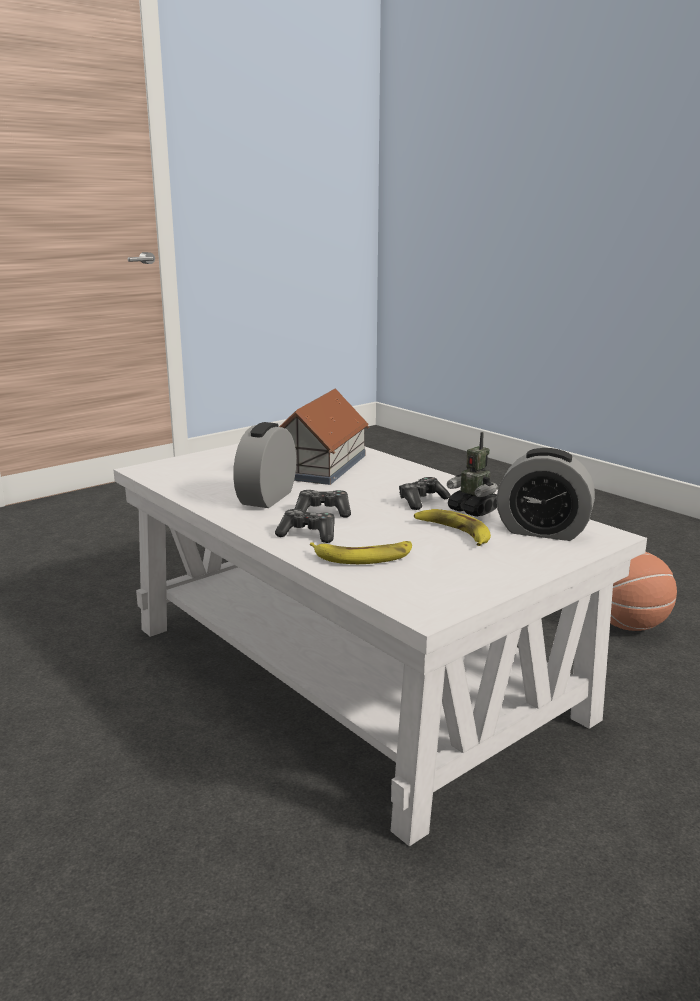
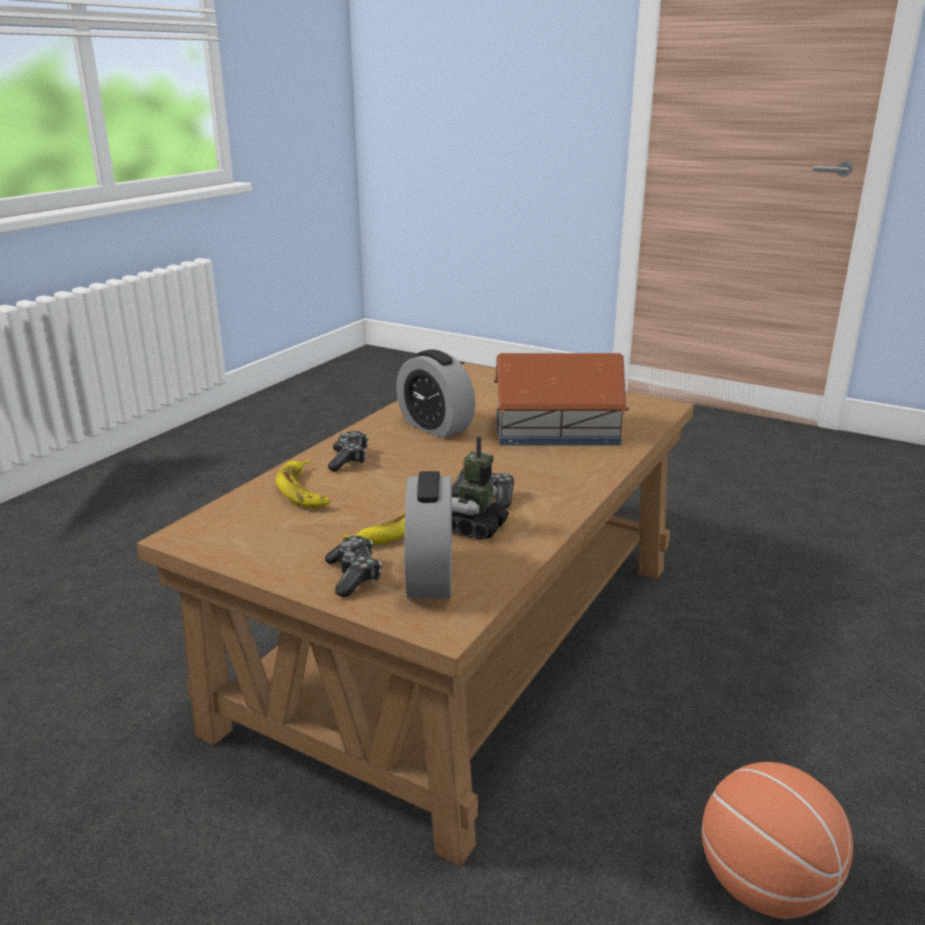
camera: 70 degrees right, 5 degrees up
(267, 498) = (435, 427): alarm clock -> alarm clock turned 135 degrees counterclockwise
(323, 512) = (413, 455): game controller -> game controller (354, 575)
(352, 671) = (462, 643): white coffee table -> brown coffee table

